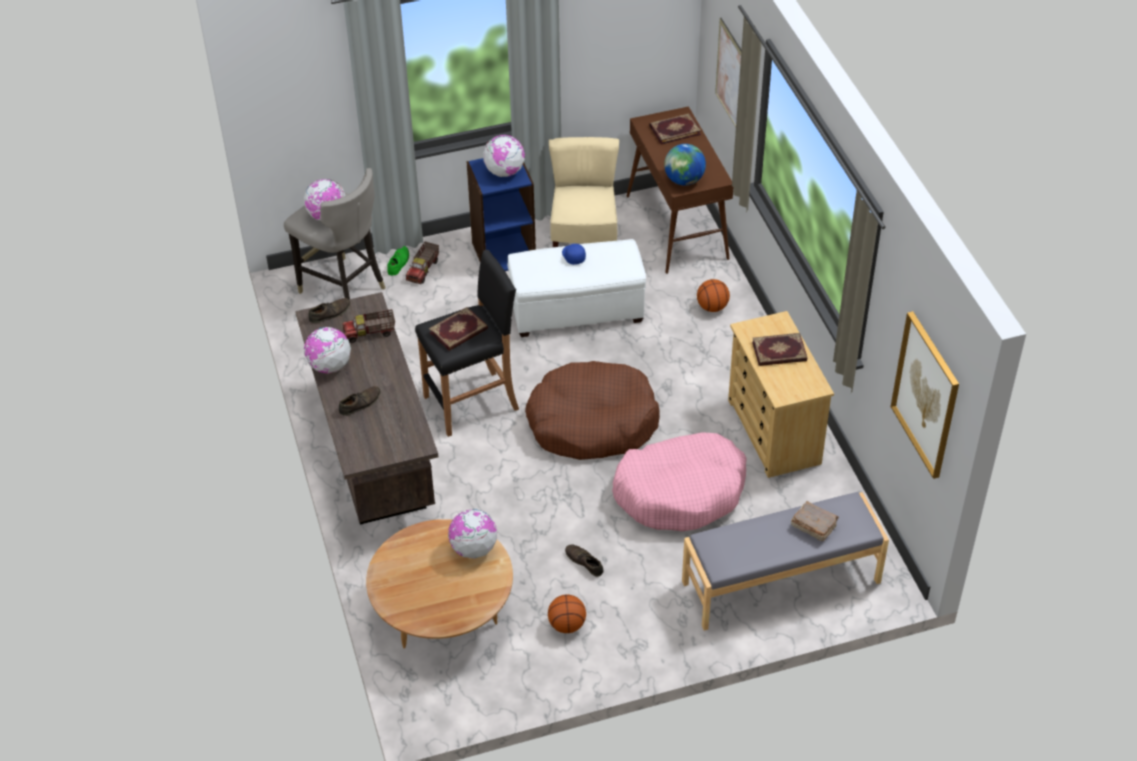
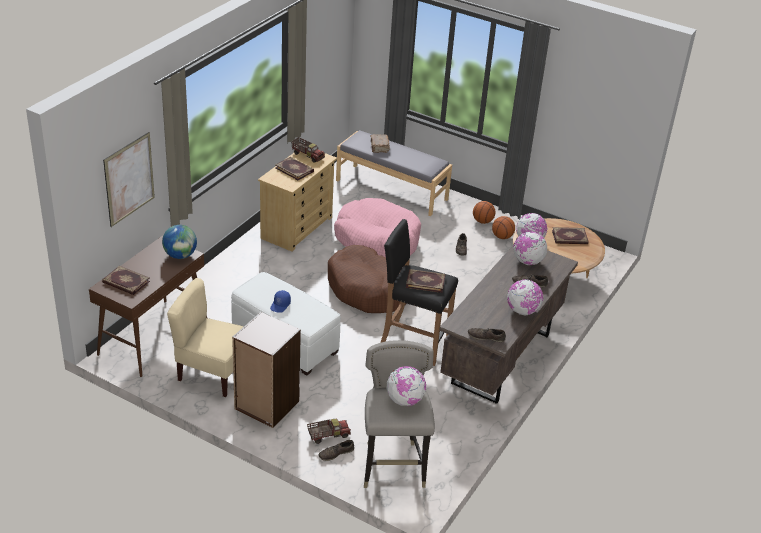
camera: 135 degrees left, 10 degrees down
(370, 333) = (477, 310): toy truck -> toy truck (308, 155)
(398, 263) = (336, 453): green shoe -> brown shoe
(437, 596) = (569, 238): none -> book
(503, 252) = (266, 405): blue bookcase -> brown bookcase
(504, 171) = (263, 330): globe -> globe (527, 262)
(584, 241) = (212, 373): beige chair -> beige chair turned 60 degrees clockwise
(712, 307) = (219, 289): basketball -> basketball (482, 221)
(926, 395) = (332, 48): picture -> none

